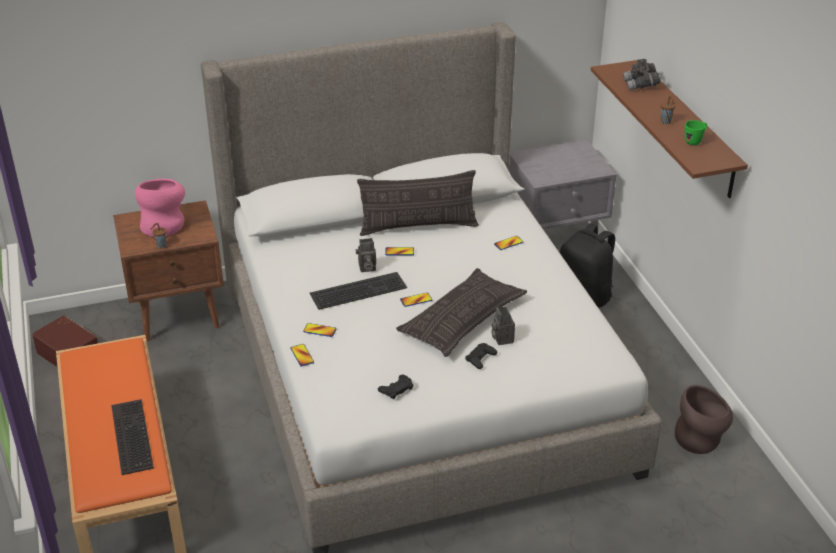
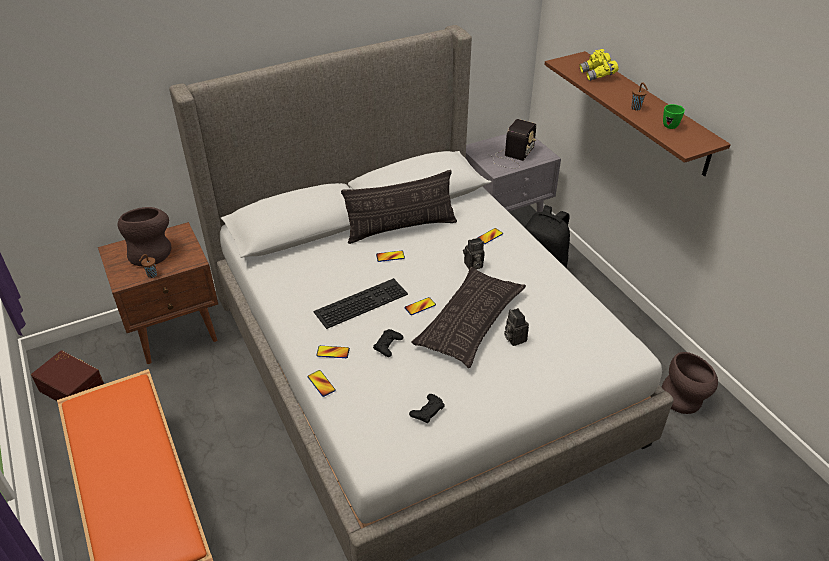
camera: 10 degrees left, 5 degrees up
(129, 436) = (150, 494): keyboard -> none
(163, 224) = (151, 252): pink vase -> brown vase
(366, 268) = (362, 277): camera -> camera (473, 266)
(480, 358) = (500, 363): black game controller -> black game controller (388, 345)
(563, 167) = (512, 156): none -> radio
(640, 85) = (597, 75): grey binoculars -> yellow binoculars

